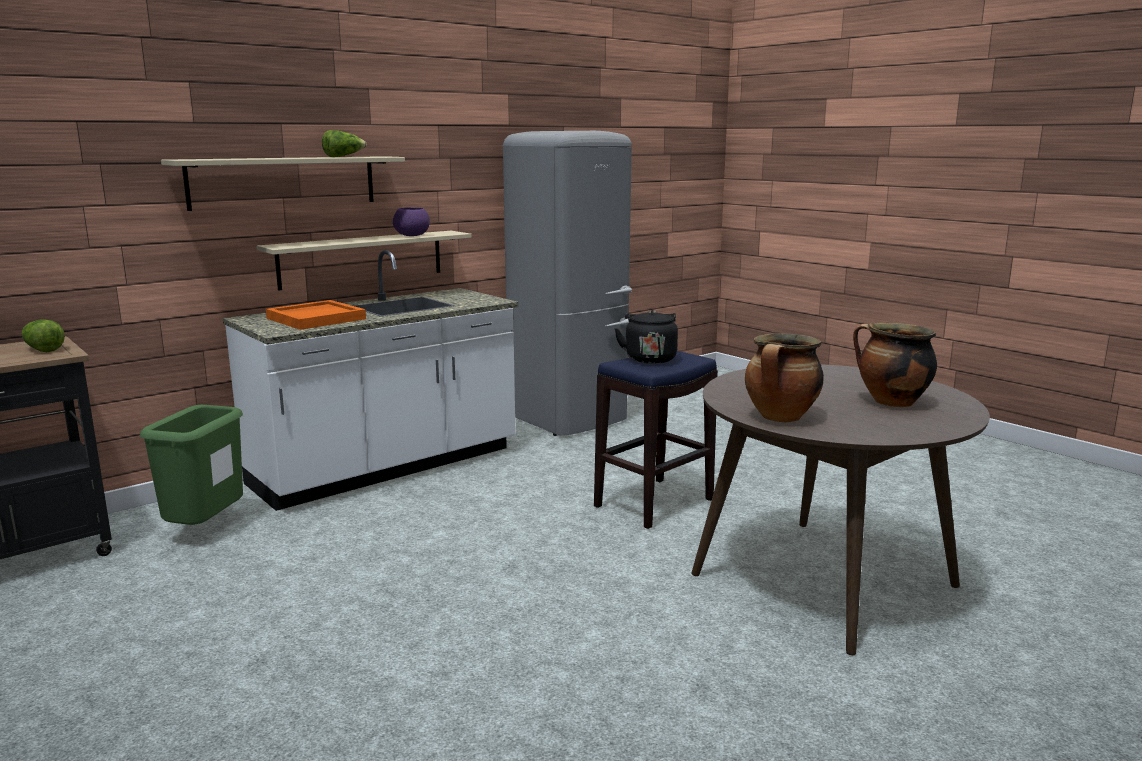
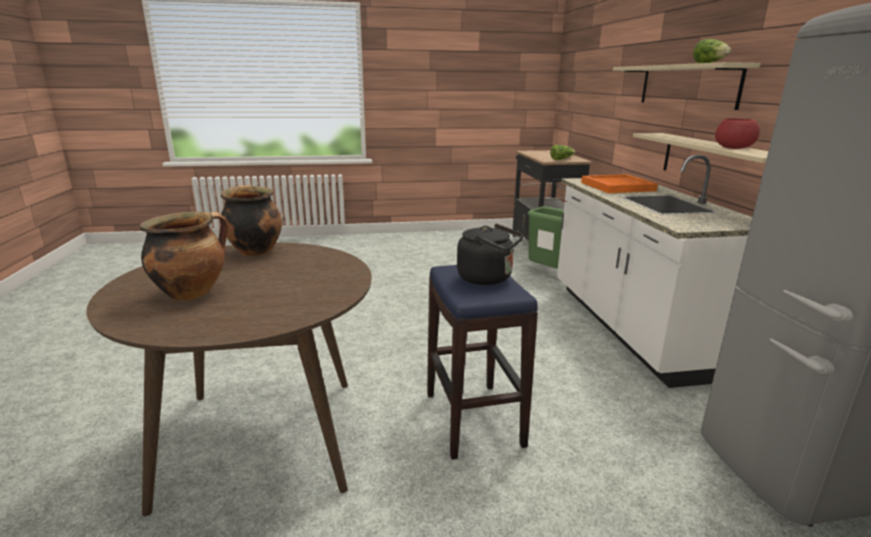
camera: 120 degrees right, 5 degrees up
(412, 235) = (733, 148): purple bowl -> red bowl

